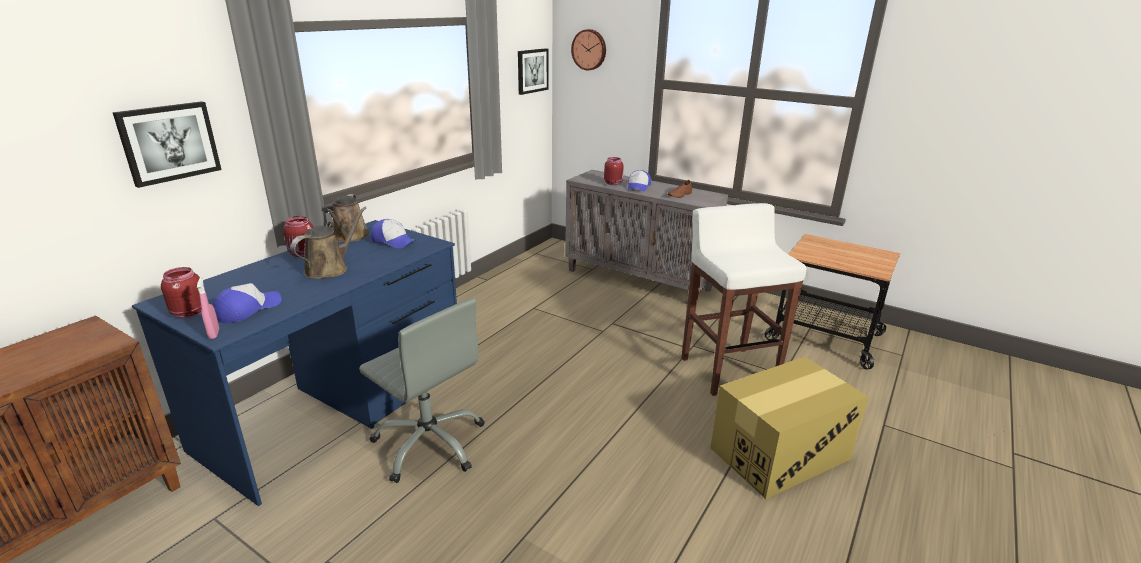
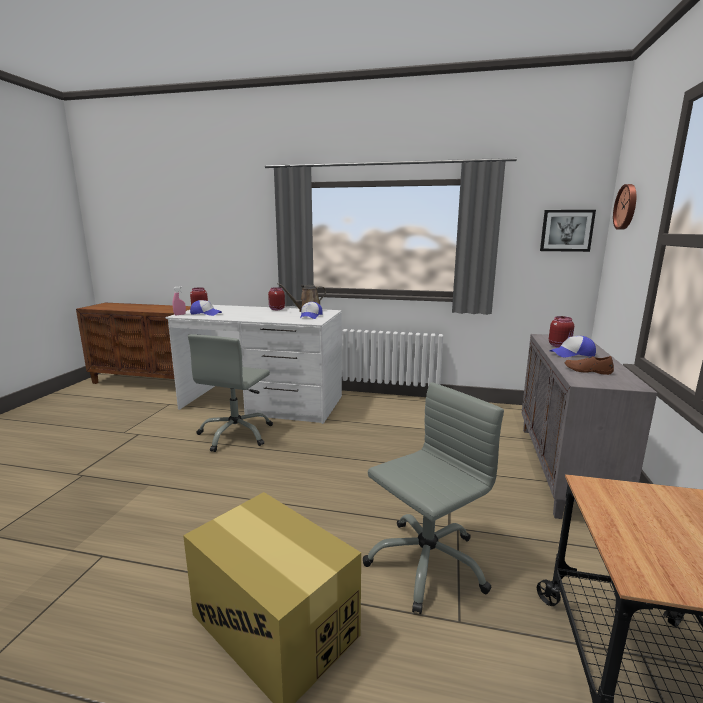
camera: 70 degrees right, 10 degrees down
(169, 142) = (247, 238): picture -> none
(329, 269) = (260, 314): brown watering can -> none
(338, 405) = (263, 403): blue desk -> white desk
(728, 370) = (426, 563): white stool -> grey office chair

